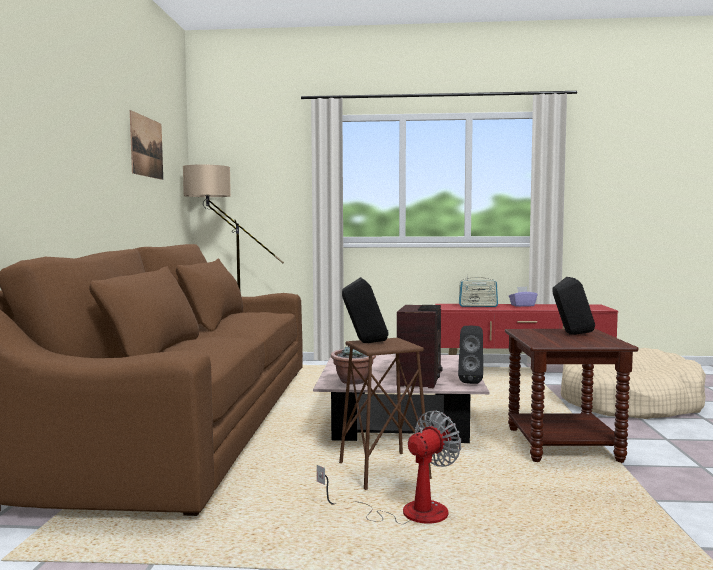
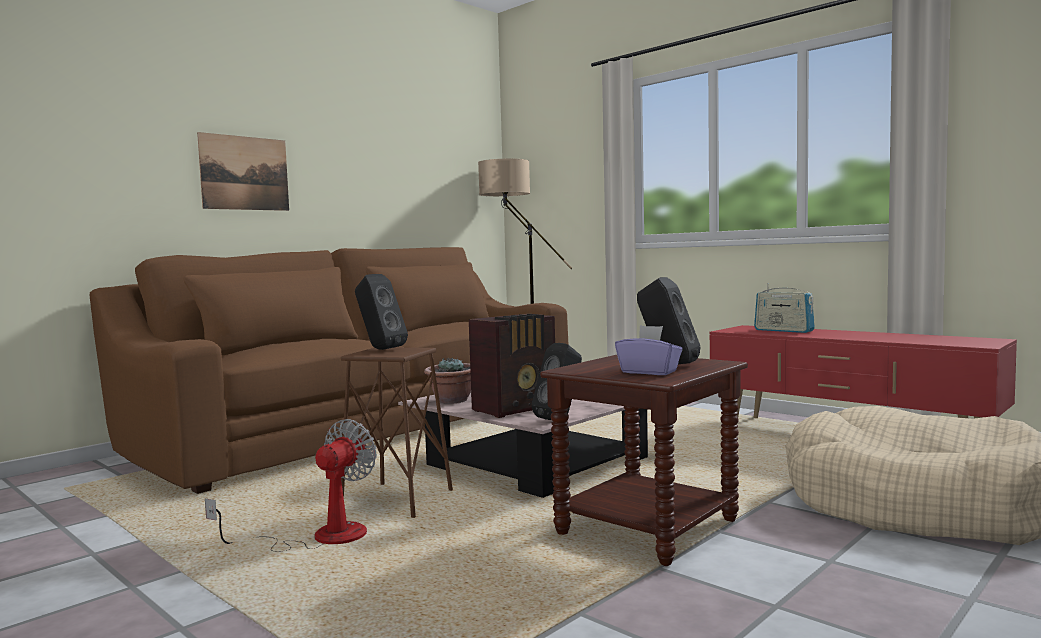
camera: 40 degrees right, 0 degrees up
(146, 147) = (411, 148): picture -> picture (245, 173)
(407, 513) = (320, 538): fan -> fan turned 60 degrees counterclockwise
(522, 305) = (856, 333): purple tissue box -> purple tissue box (649, 372)

